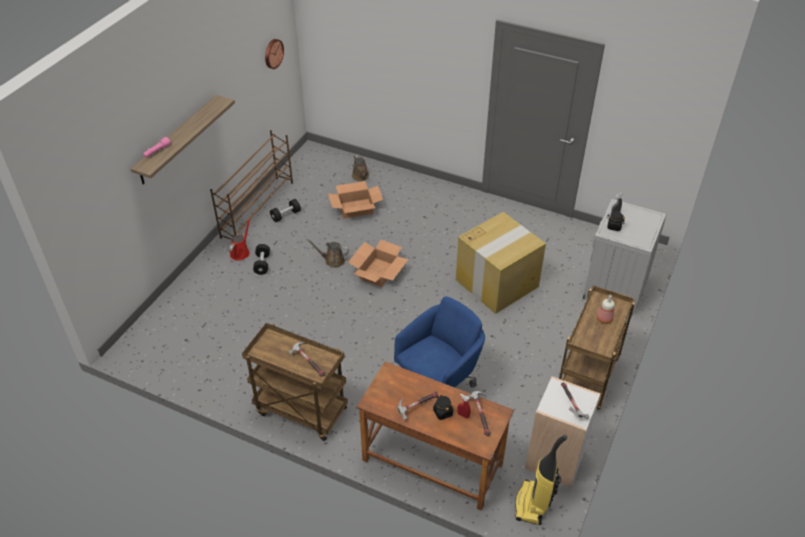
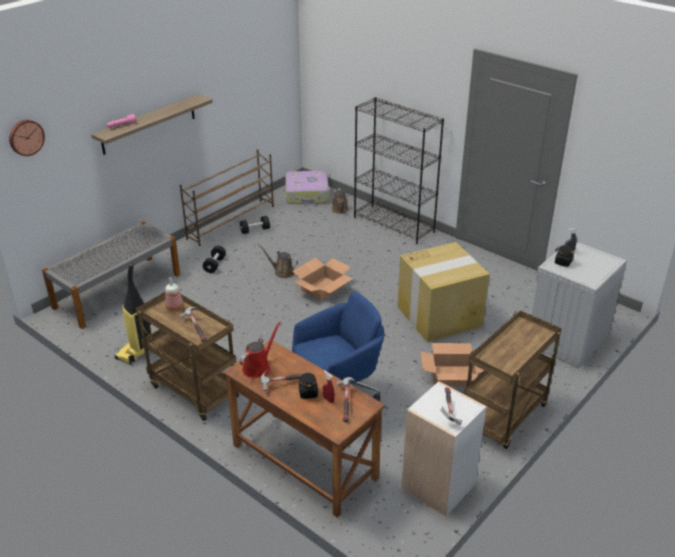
camera: 15 degrees right, 10 degrees down
(176, 313) = (117, 291): none -> grey bench
(241, 252) = (199, 252): red watering can -> red watering can (258, 367)
(273, 53) = (269, 75): wall clock -> wall clock (26, 137)
(321, 163) = (307, 194): none -> suitcase
(355, 208) = (324, 234): cardboard box -> cardboard box (453, 375)
(419, 185) = (394, 224): none -> black bookcase
(533, 504) = (396, 524): vacuum cleaner -> vacuum cleaner (137, 352)
(604, 319) = (521, 343): bottle -> bottle (174, 307)

